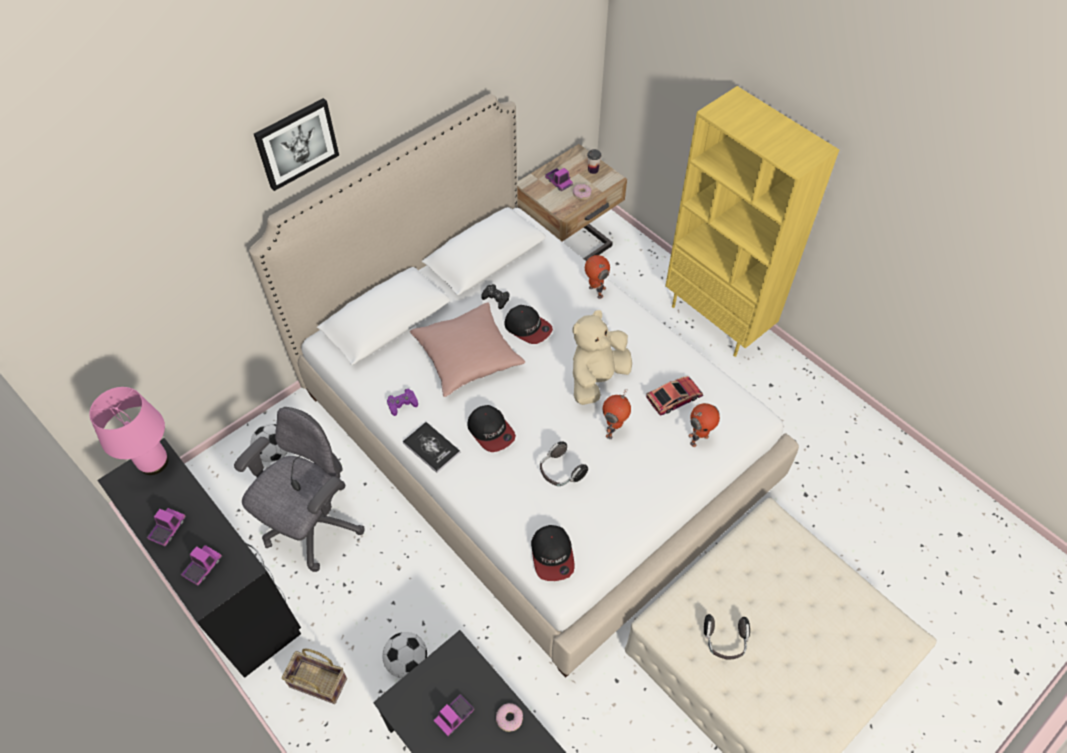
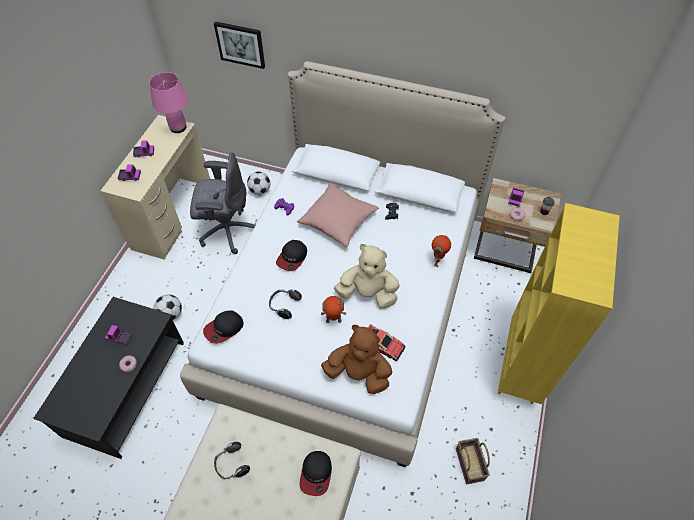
camera: 60 degrees right, 0 degrees up
(225, 589) = (172, 216): black desk -> beige desk
(296, 143) = (343, 32): picture -> picture (240, 44)
(316, 683) = (141, 281): basket -> basket (468, 463)
(431, 447) = (264, 235): book -> none
(528, 327) = (381, 239): cap -> cap (316, 474)
(698, 439) = (359, 374): toy robot -> brown plush toy

